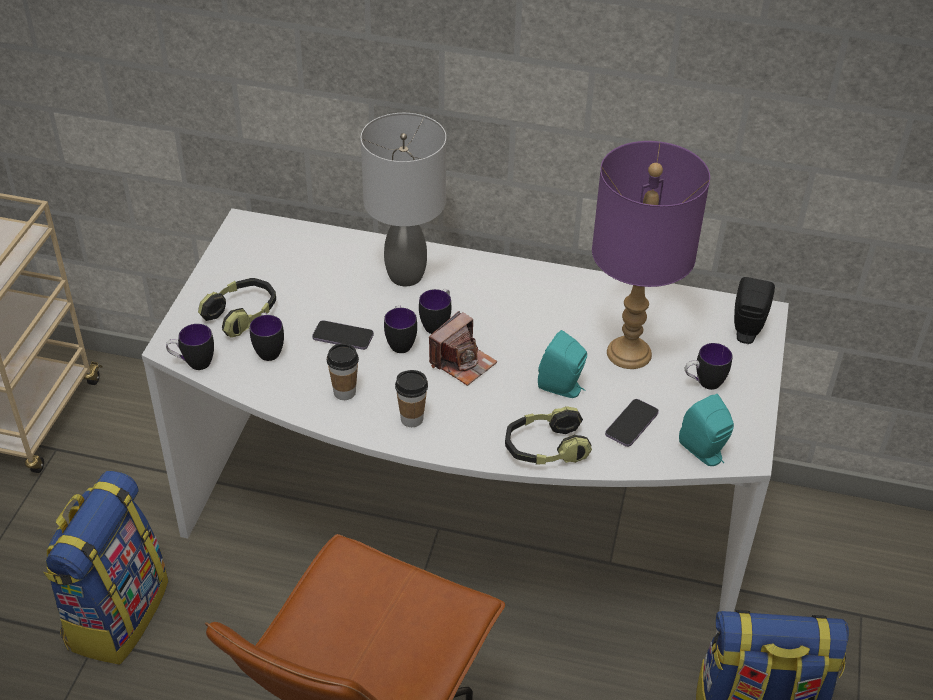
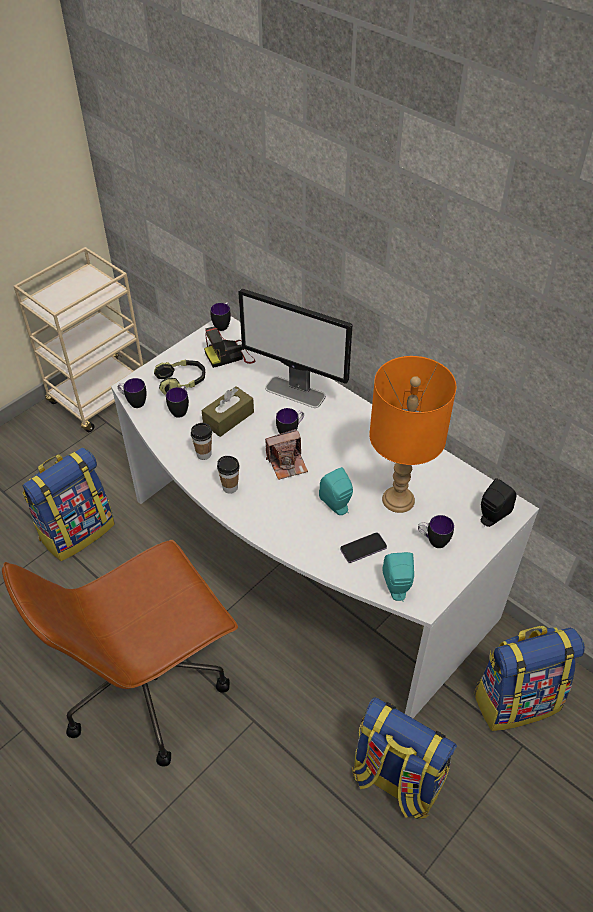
camera: 30 degrees right, 5 degrees up
(283, 259) = (230, 355): none -> camera
(343, 337) = (228, 418): phone -> brown tissue box
(400, 342) = (259, 435): mug -> mug (223, 324)
(406, 275) = (295, 392): grey table lamp -> monitor
(545, 449) = (296, 541): headphones -> none
(628, 352) = (398, 499): purple table lamp -> orange table lamp
(820, 567) = (516, 699): none -> backpack

